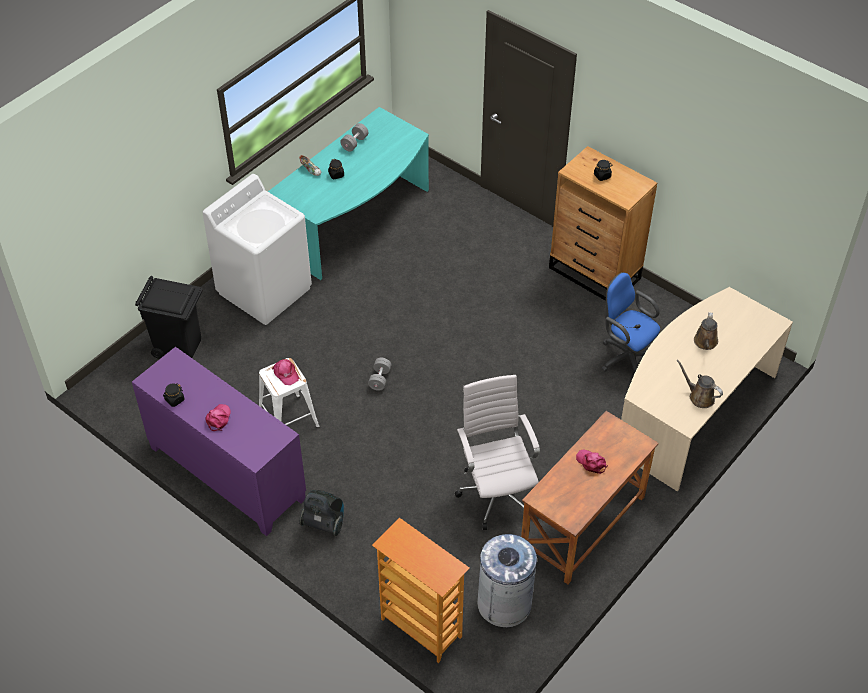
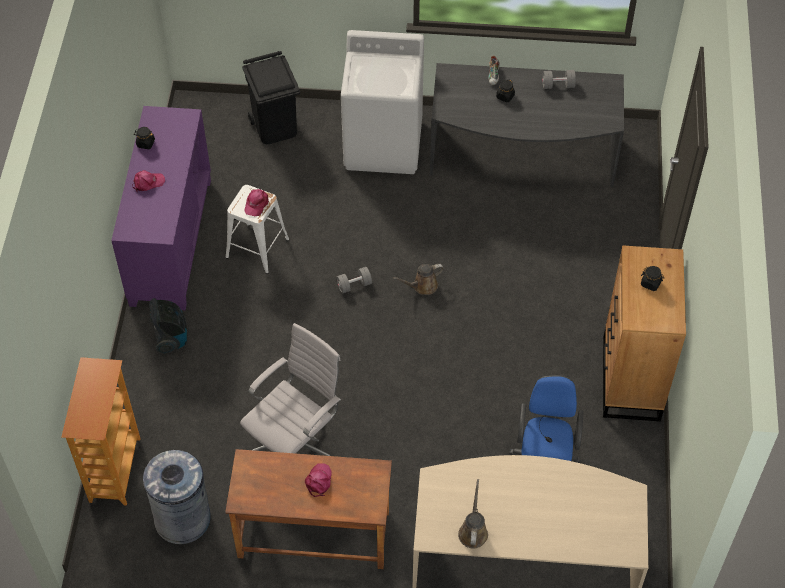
camera: 55 degrees right, 5 degrees up
(356, 222) = (522, 158): turquoise desk -> grey desk
(705, 343) = (549, 501): brown watering can -> brown watering can (422, 286)

